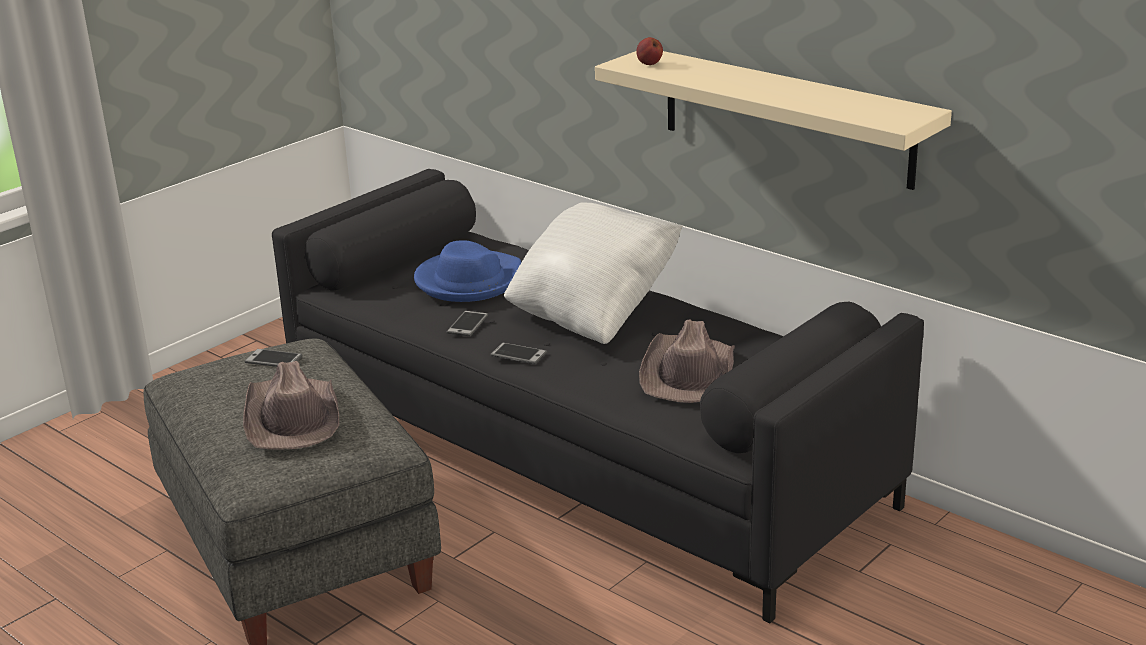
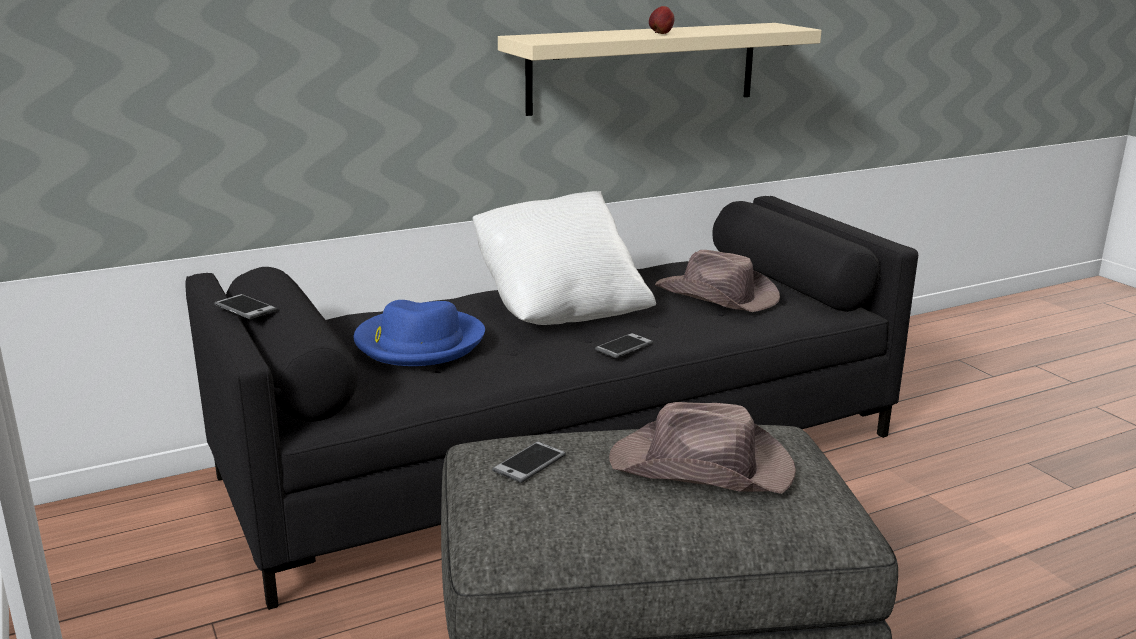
camera: 70 degrees left, 5 degrees down
(467, 324) = (529, 358): phone -> phone (245, 308)
(649, 64) = (556, 38): apple -> apple (661, 34)

